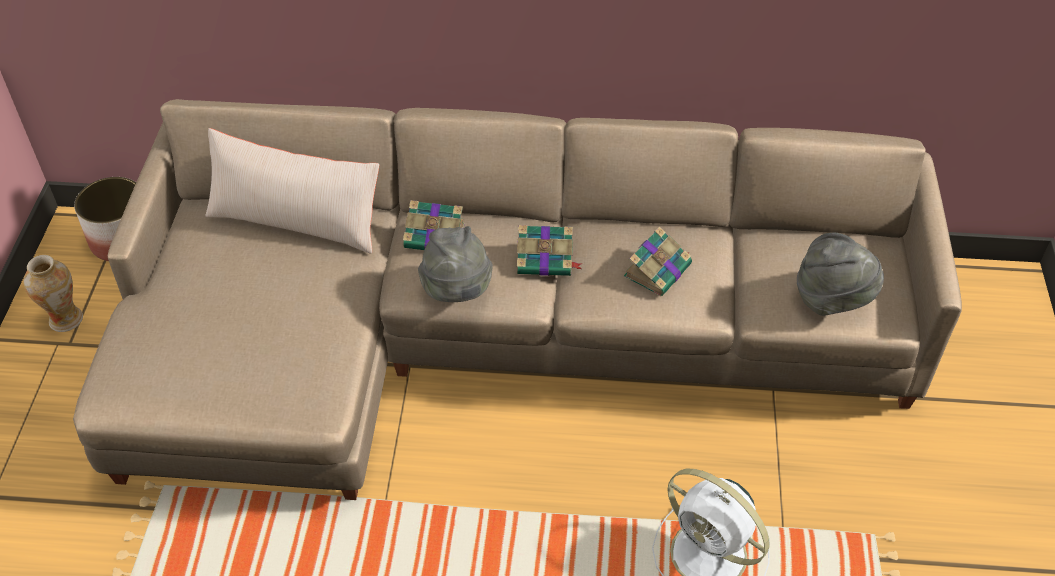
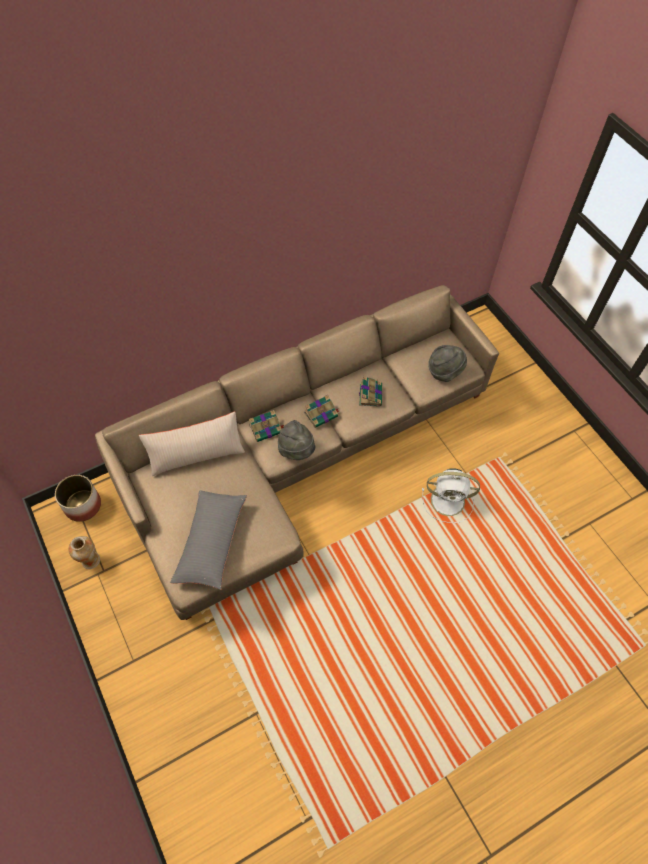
camera: 35 degrees left, 10 degrees up
(201, 355) = (211, 542): none -> grey pillow

